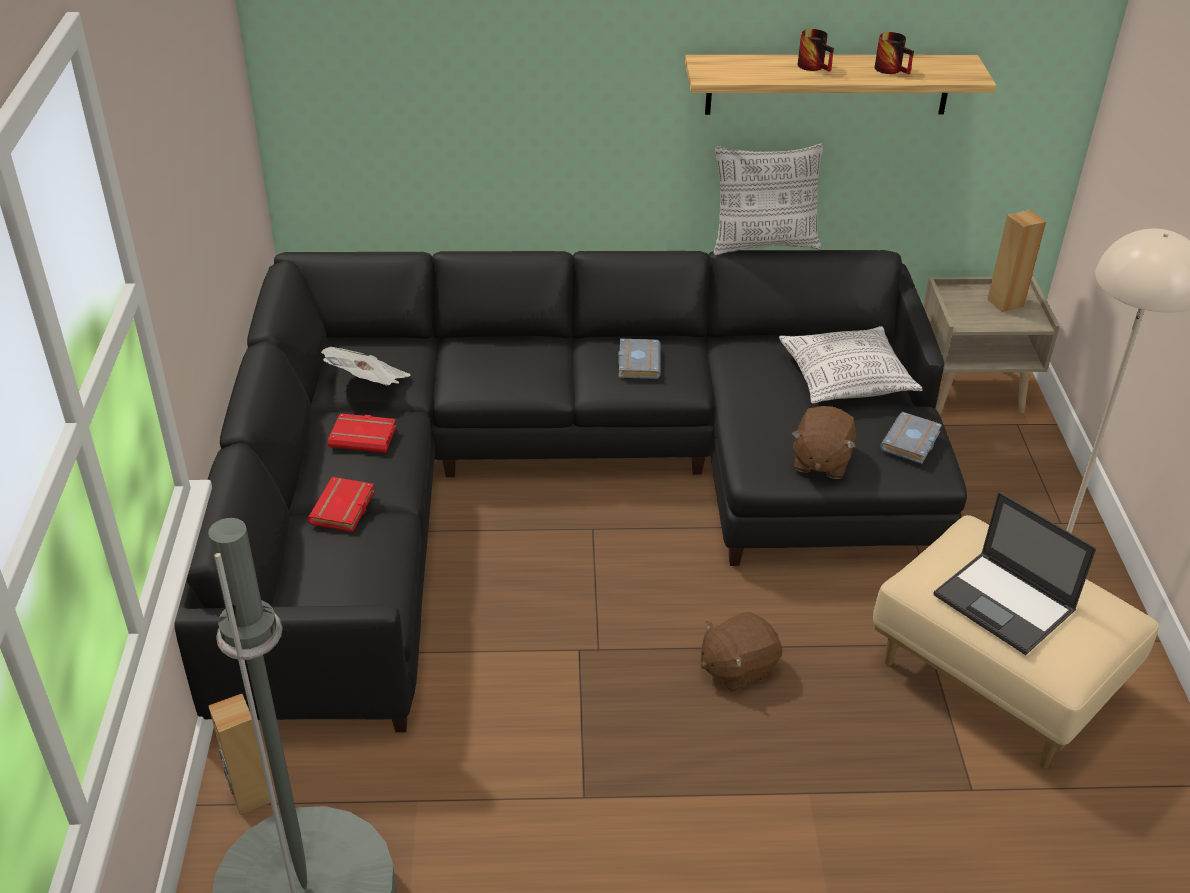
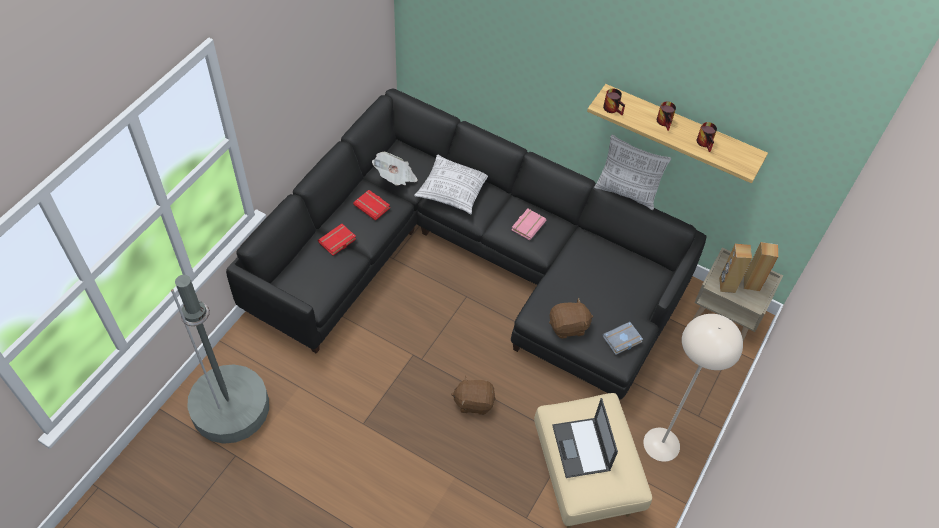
camera: 30 degrees right, 15 degrees up
(250, 795) = (240, 348): brown speaker -> brown speaker (726, 285)
(637, 362) = (528, 225): grey book -> pink book
(728, 74) = (614, 108): none -> mug
(820, 461) = (568, 327): brown plush toy -> brown plush toy turned 150 degrees counterclockwise
(846, 380) = (622, 287): pillow -> pillow (453, 191)

